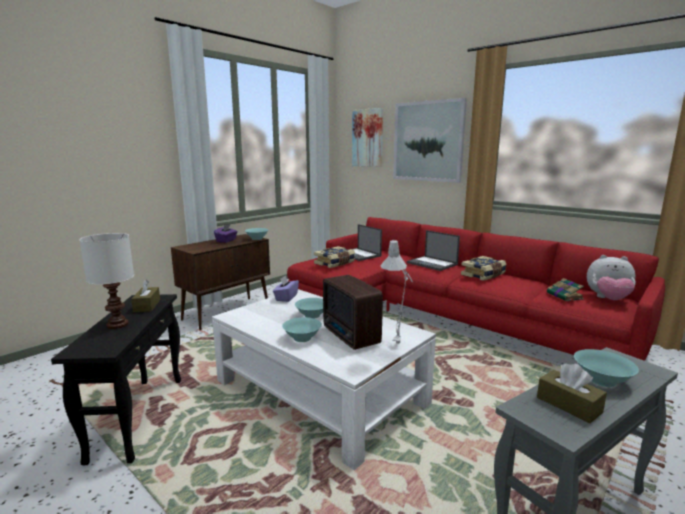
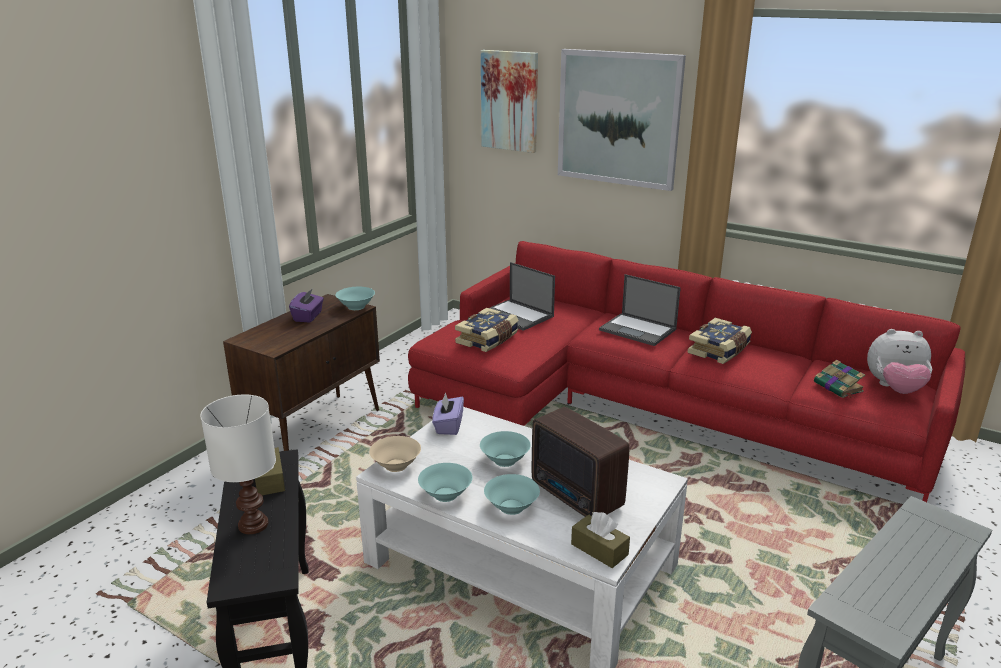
camera: 10 degrees left, 10 degrees up
(240, 313) = (395, 465): none -> beige bowl
(399, 342) = (645, 499): grey table lamp -> none
(568, 405) = (884, 595): brown tissue box -> brown tissue box (599, 549)
(602, 380) = (914, 552): turquoise bowl -> turquoise bowl (446, 494)

